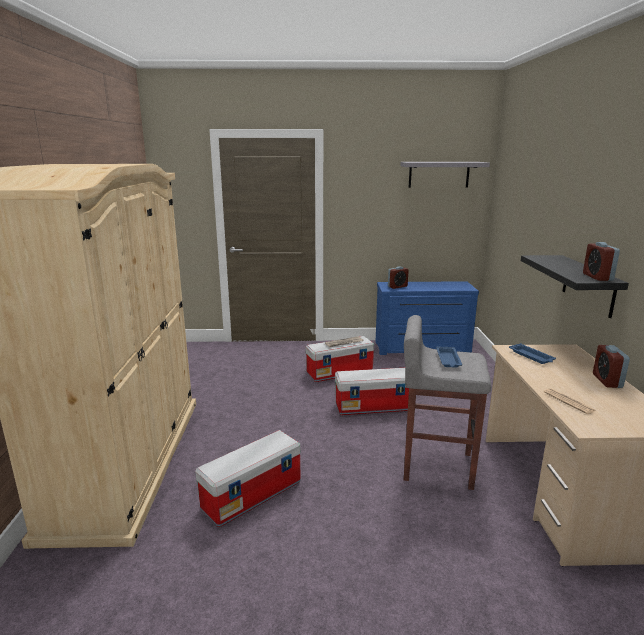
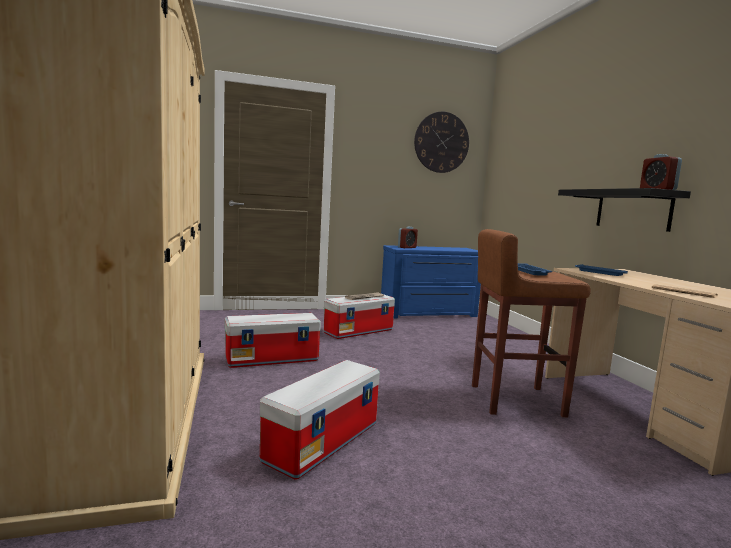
camera: 15 degrees left, 10 degrees down
(374, 406) = (413, 356): storage box -> storage box (273, 359)
(436, 465) = (514, 400): grey stool -> brown stool
(439, 174) = (441, 142): grey shelf -> wall clock
(607, 381) = (690, 283): alarm clock -> none

